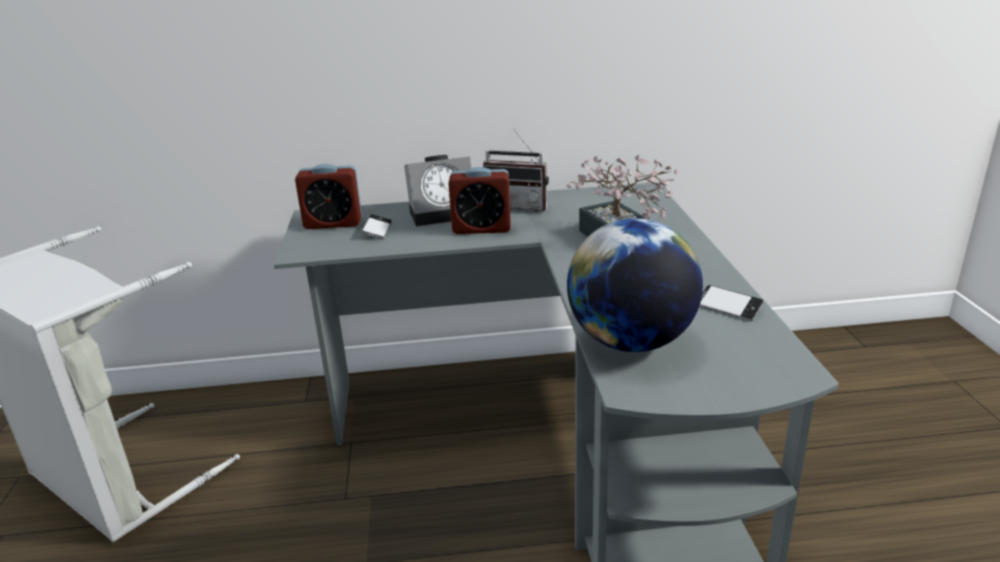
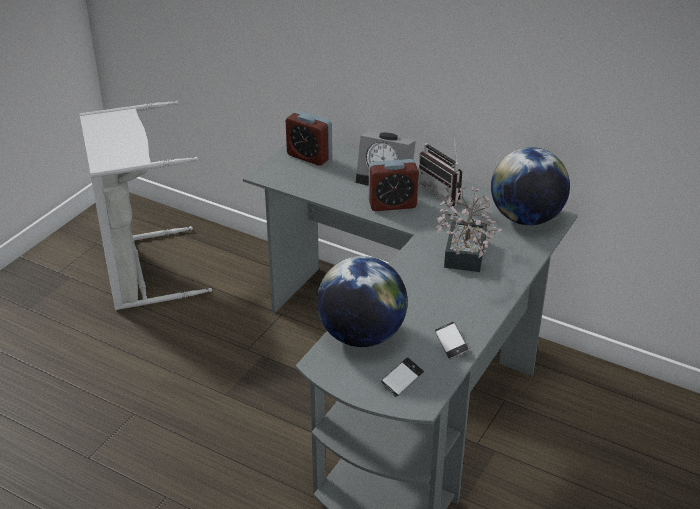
camera: 35 degrees right, 10 degrees up
(377, 230) = (328, 176): phone -> phone (401, 380)
(481, 228) = (392, 204): alarm clock -> alarm clock turned 45 degrees counterclockwise
(622, 197) = (526, 218): none -> globe

